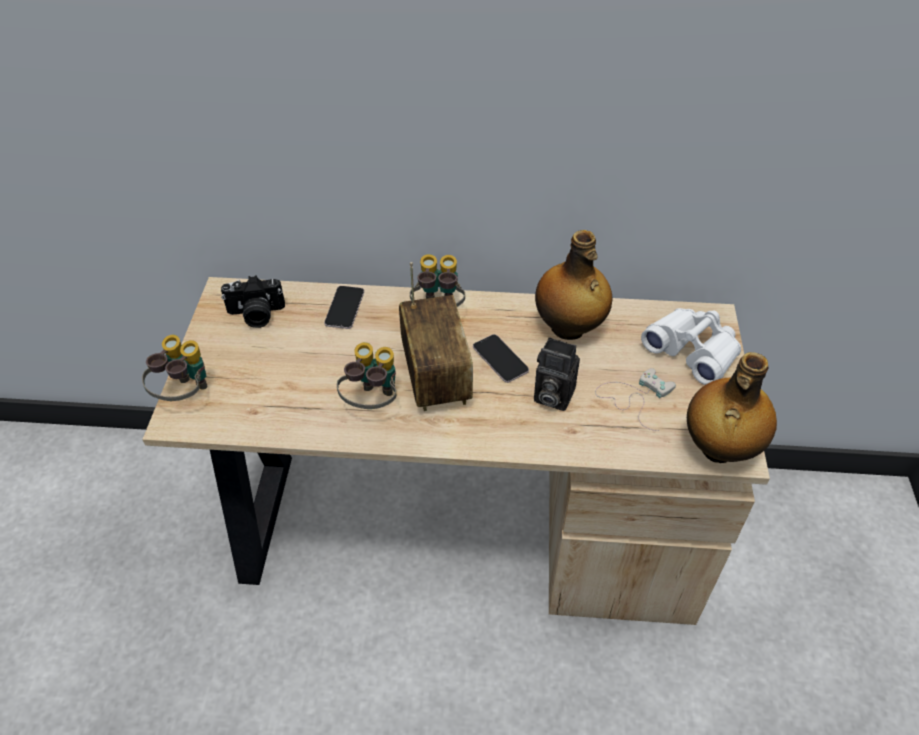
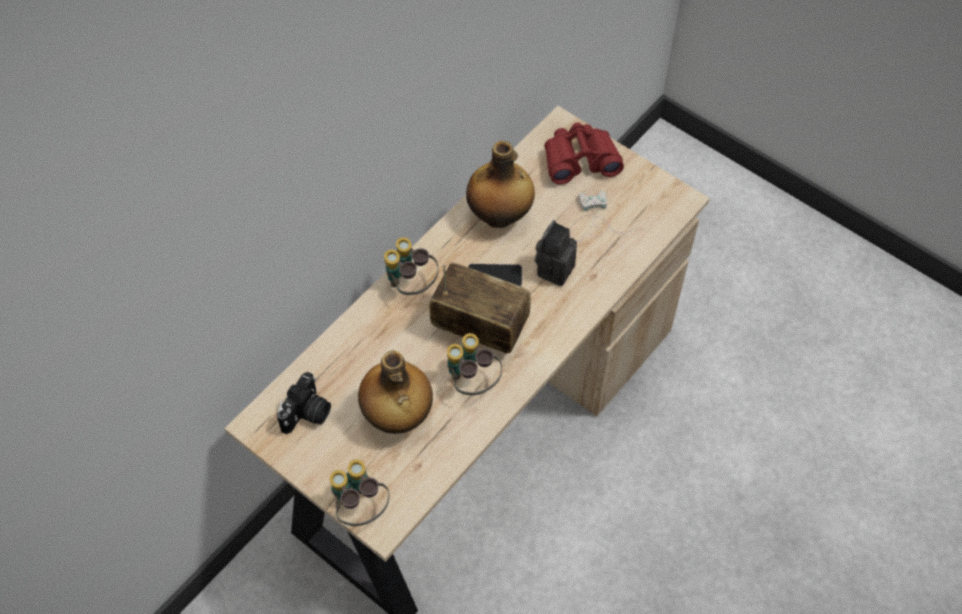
camera: 55 degrees left, 10 degrees up
(344, 308) = (353, 346): phone -> none
(551, 396) = (554, 268): camera -> camera turned 150 degrees clockwise
(692, 351) = (580, 160): white binoculars -> red binoculars
(718, 449) = (669, 207): bottle -> bottle (397, 416)

